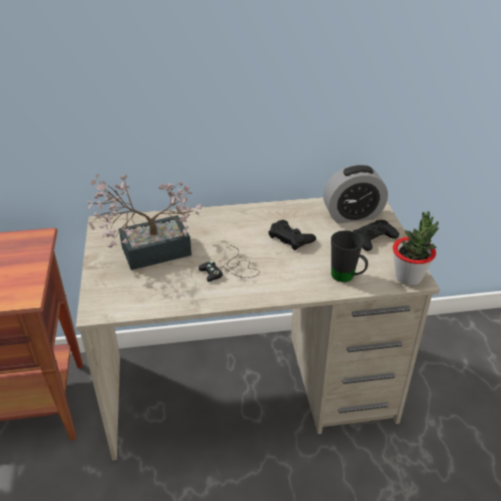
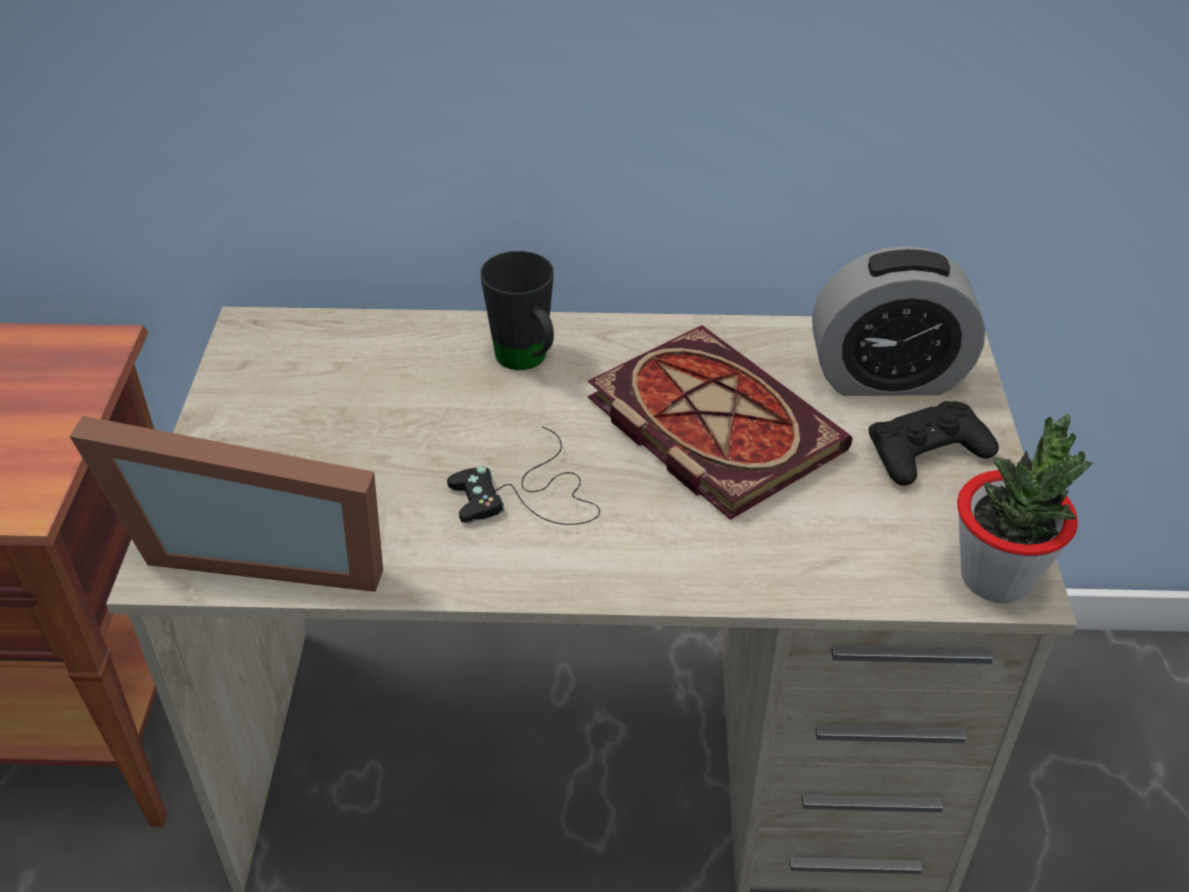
camera: 10 degrees right, 5 degrees up
(131, 299) = (260, 547): none -> picture frame
(147, 252) = (335, 421): potted plant -> none
(290, 238) = (707, 424): black game controller -> book
(347, 278) = (827, 558): black mug -> black mug (527, 362)

